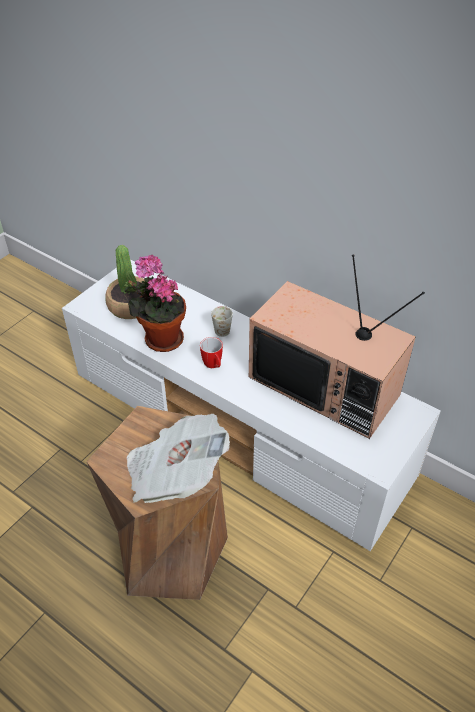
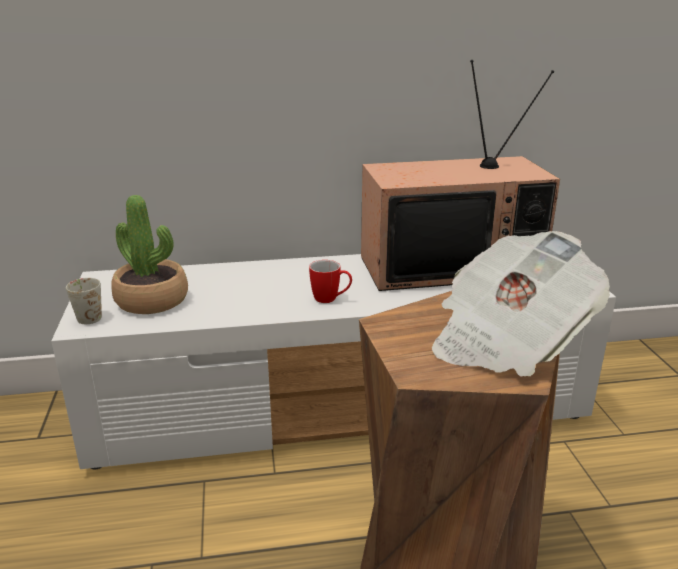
camera: 45 degrees left, 20 degrees down
(160, 339) = (236, 307): potted plant -> none
(223, 328) = (289, 273): white mug -> white mug (86, 315)

